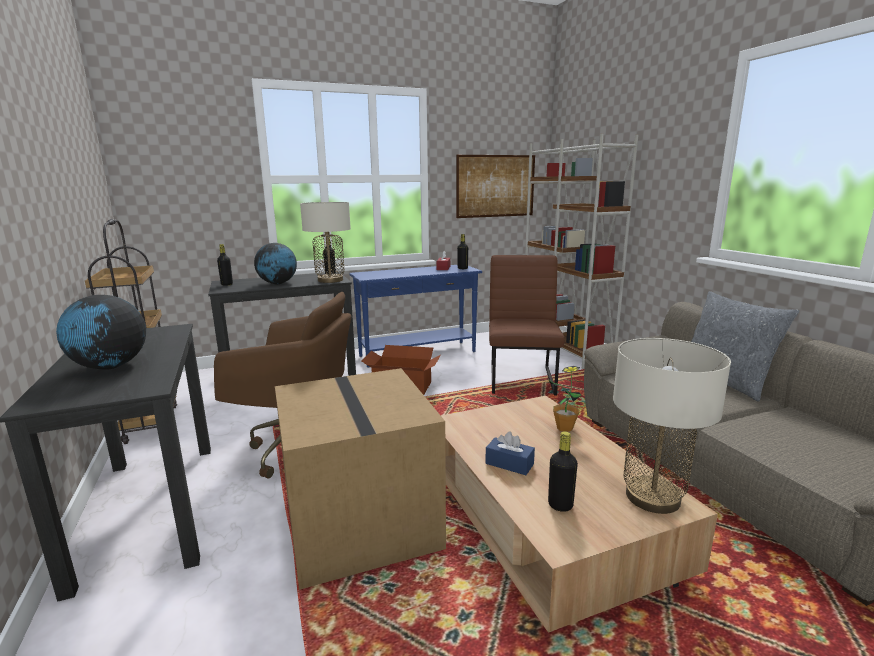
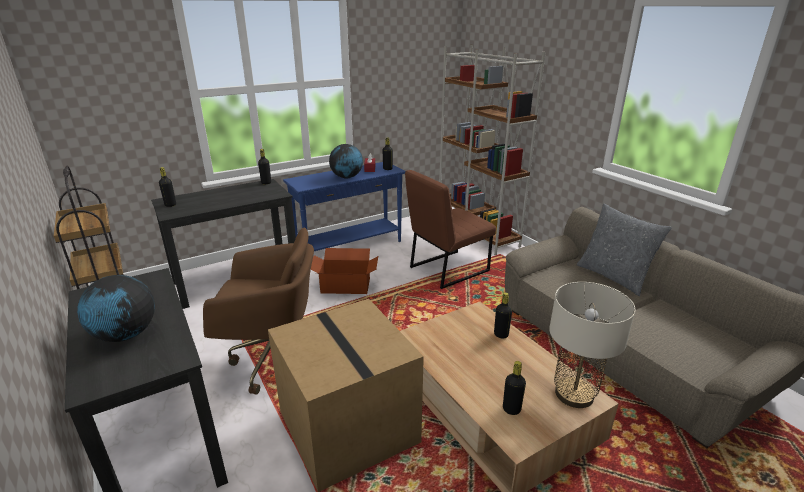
camera: 10 degrees left, 10 degrees up
(277, 283) = (221, 201): globe -> globe (347, 177)
(330, 280) = (271, 193): table lamp -> none
(495, 186) = (412, 84): picture -> none
(509, 464) = (466, 375): blue tissue box -> none
(522, 379) = (447, 269): brown chair -> brown chair turned 120 degrees counterclockwise
(564, 428) = (501, 334): potted plant -> black bottle

